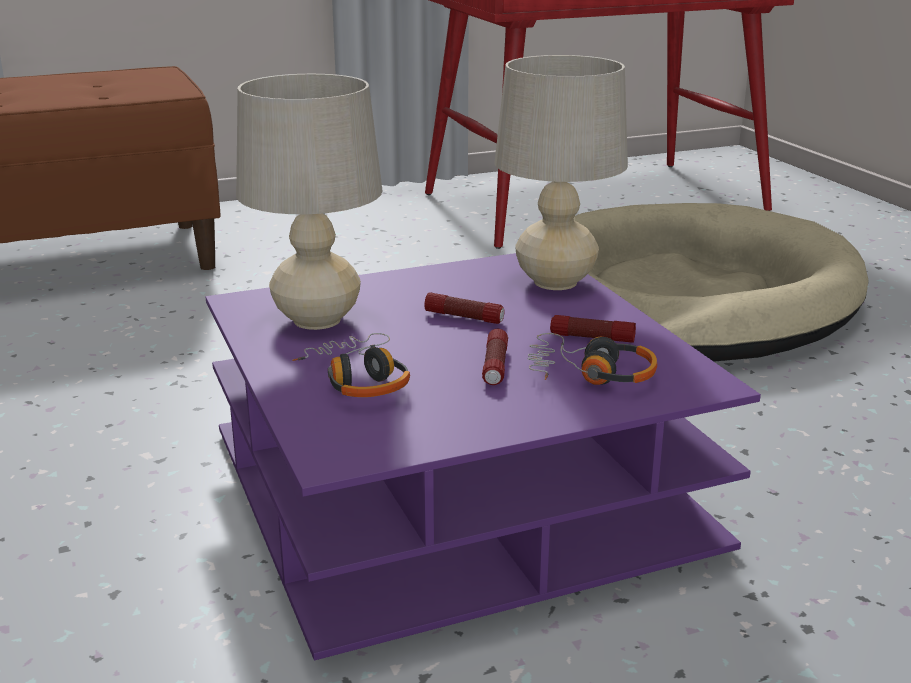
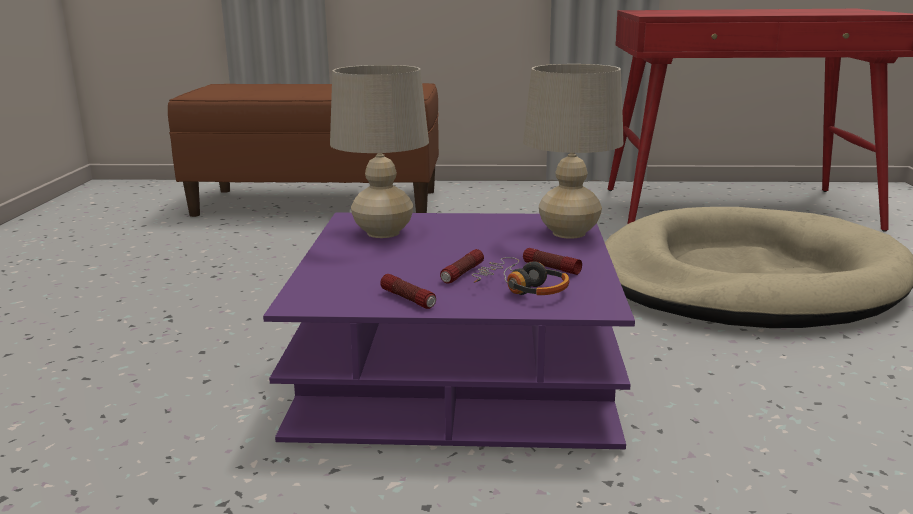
camera: 25 degrees right, 5 degrees down
(358, 379) = (367, 267): headphones -> none
(464, 317) = (478, 244): flashlight -> flashlight (408, 299)

